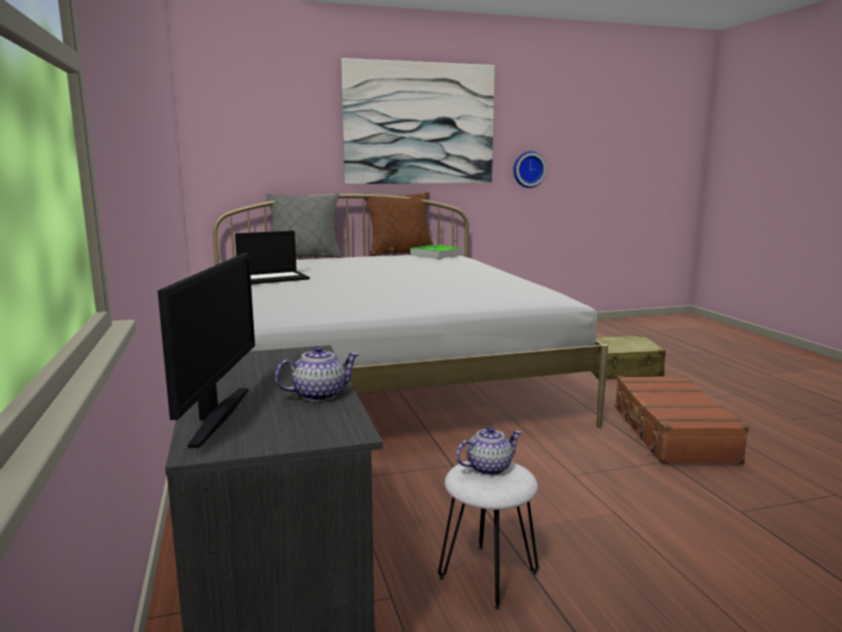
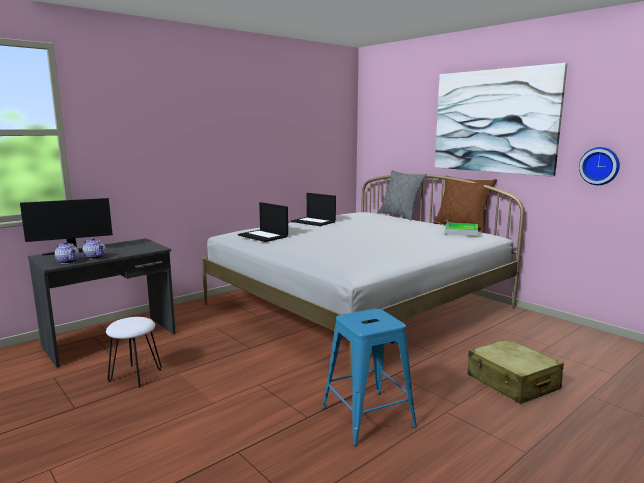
camera: 65 degrees right, 0 degrees up
(325, 301) = (263, 236): none -> laptop
(489, 468) = (136, 321): teapot -> teapot (68, 261)
(671, 433) = (368, 417): brown suitcase -> blue stool

